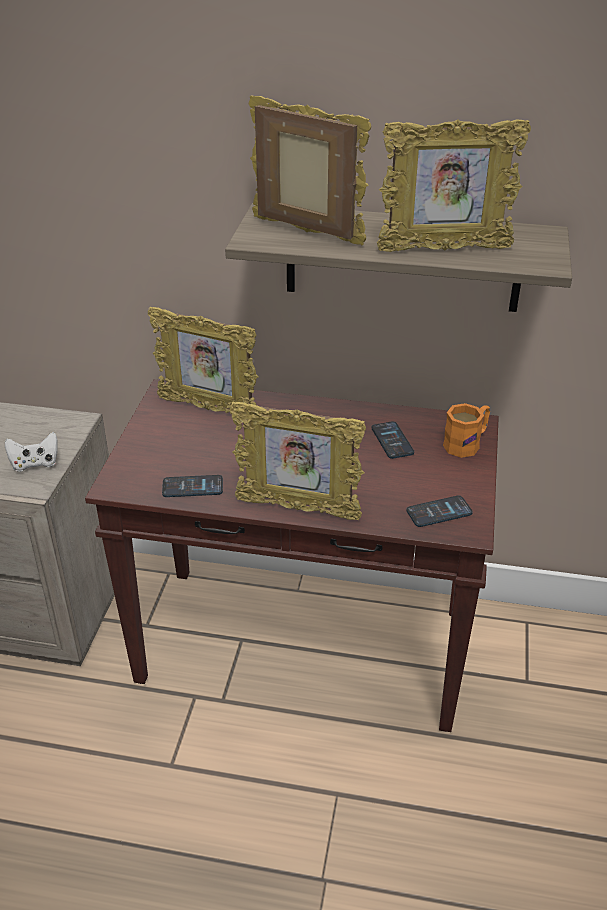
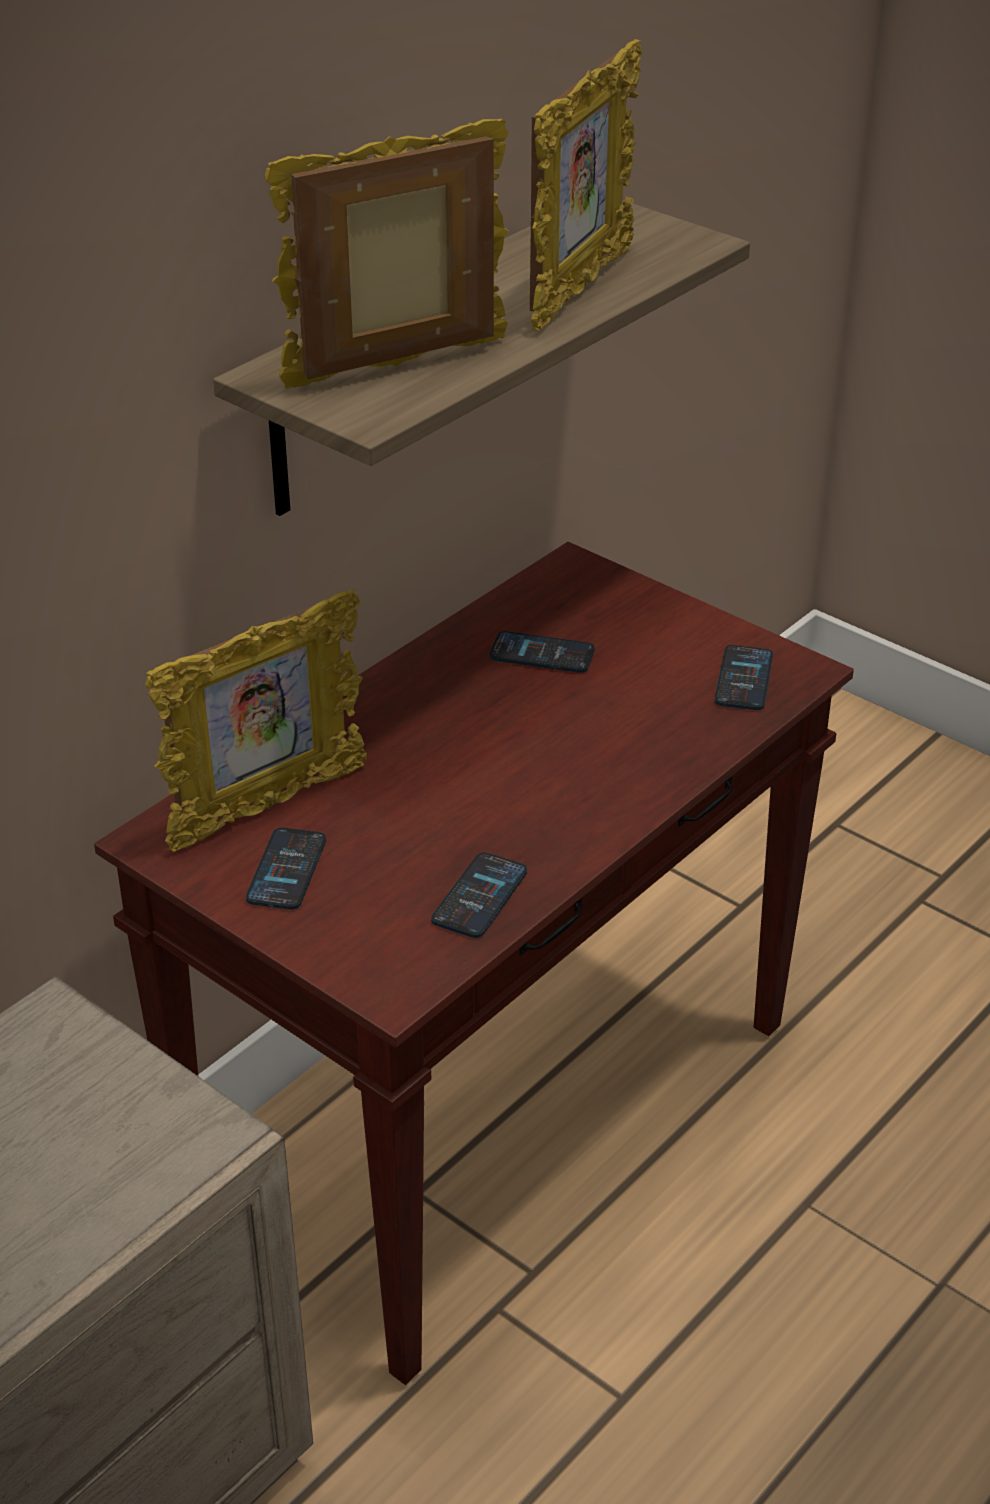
camera: 60 degrees left, 0 degrees up
(35, 464) = (137, 1116): white game controller -> none
(171, 429) = (286, 870): none -> phone
(298, 509) = (630, 804): picture frame -> none
(466, 443) = (610, 593): orange mug -> none

